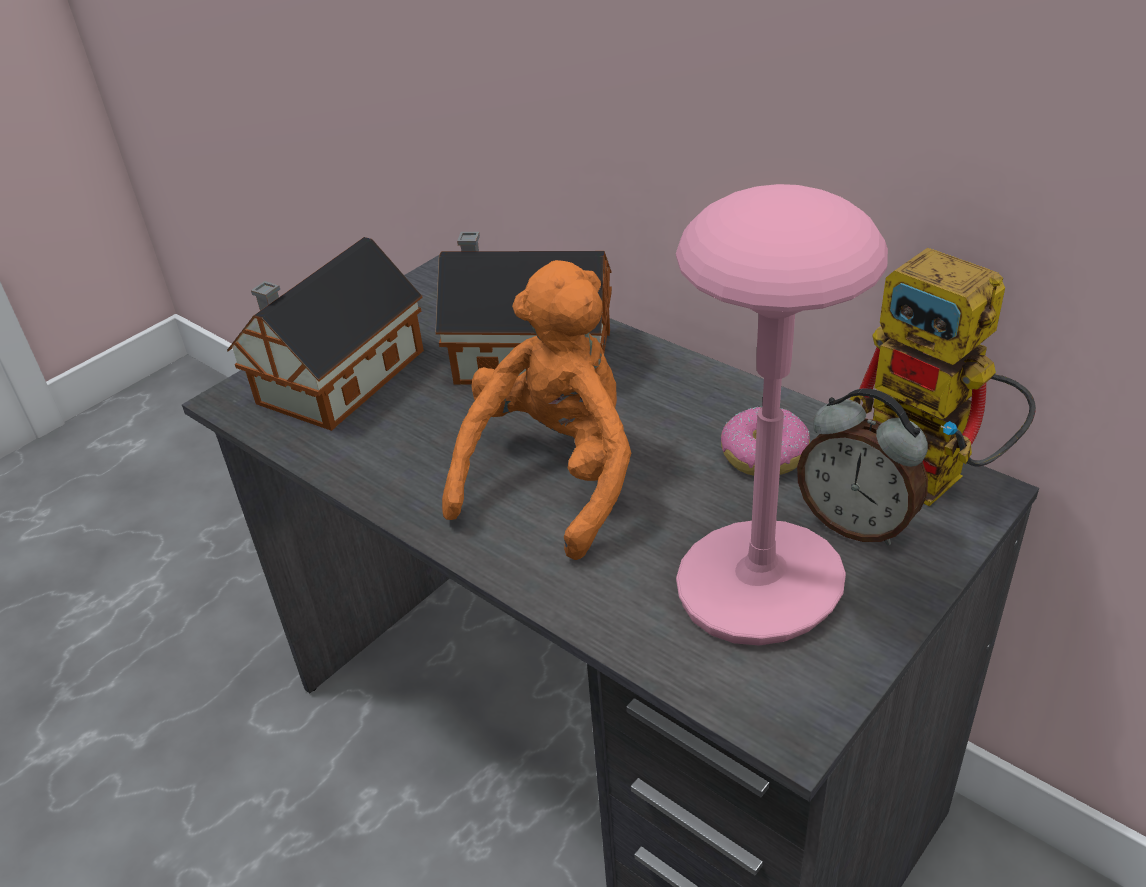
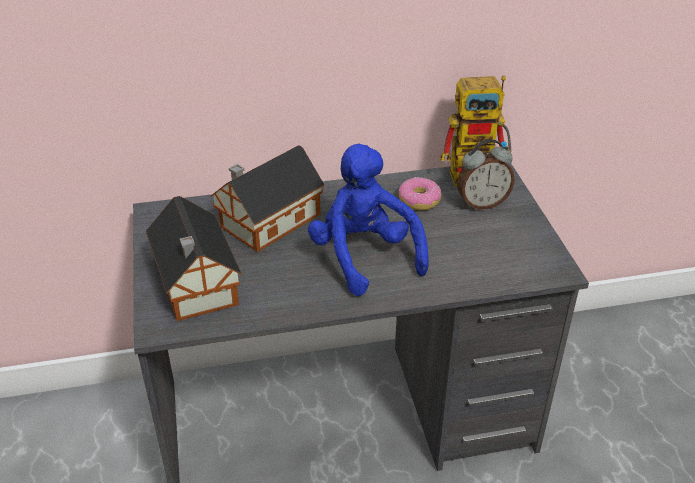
camera: 55 degrees left, 0 degrees up
(554, 477) = (364, 256): orange plush toy -> blue plush toy
(759, 586) = (488, 241): pink table lamp -> none

